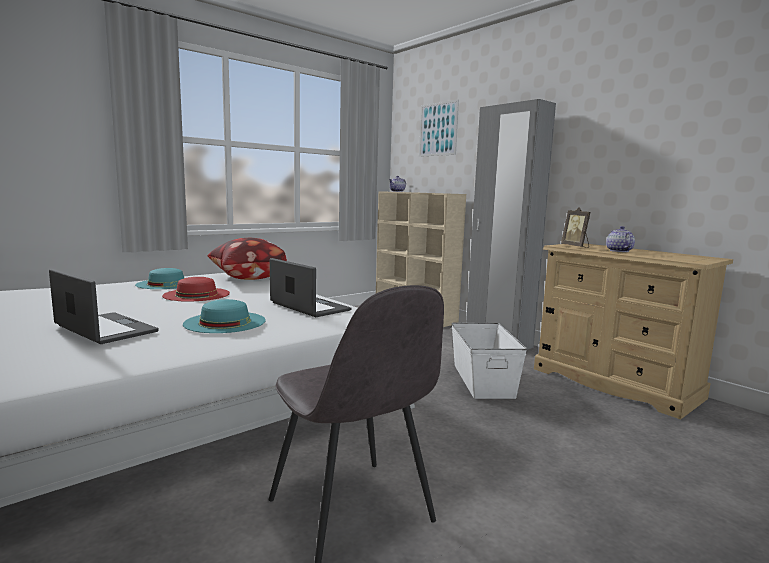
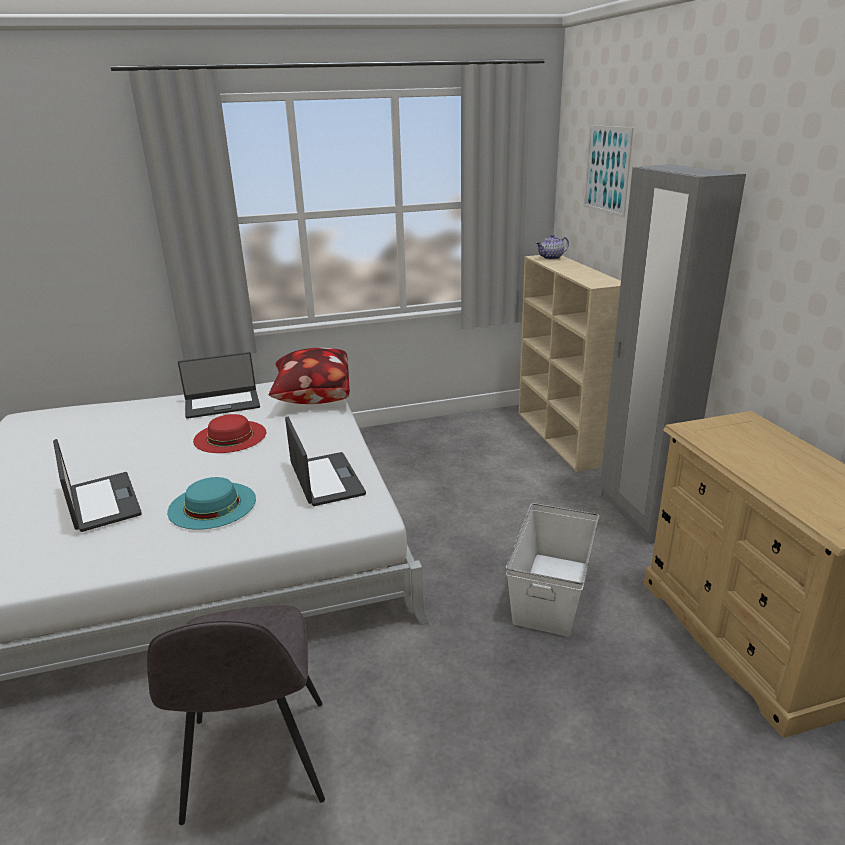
camera: 25 degrees right, 15 degrees up
(166, 284) = (222, 404): turquoise hat -> laptop
(575, 246) = (713, 435): picture frame -> none
(618, 251) = (765, 463): teapot -> none

